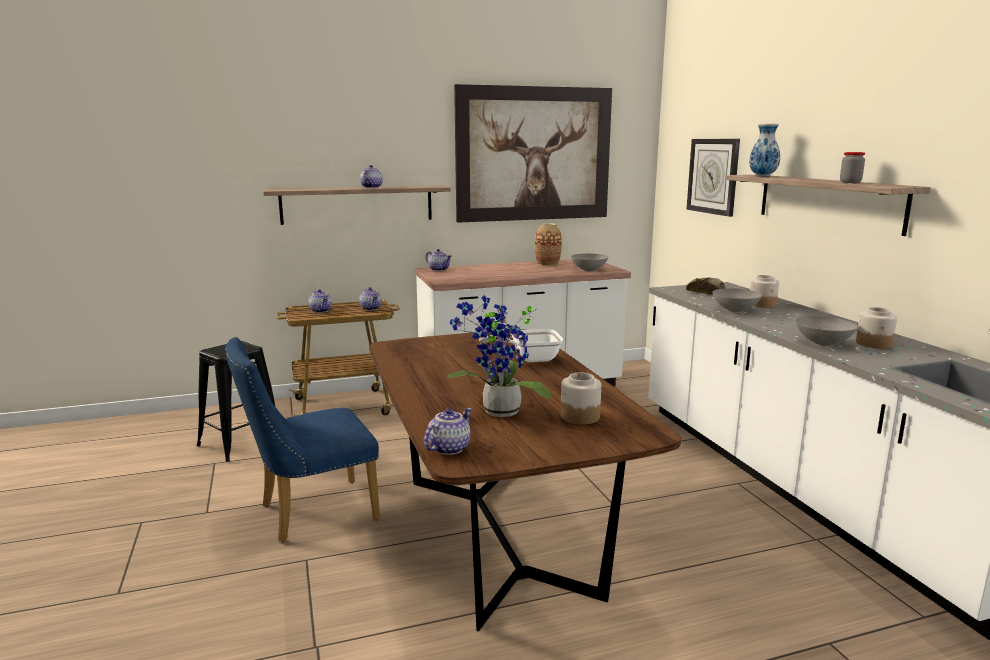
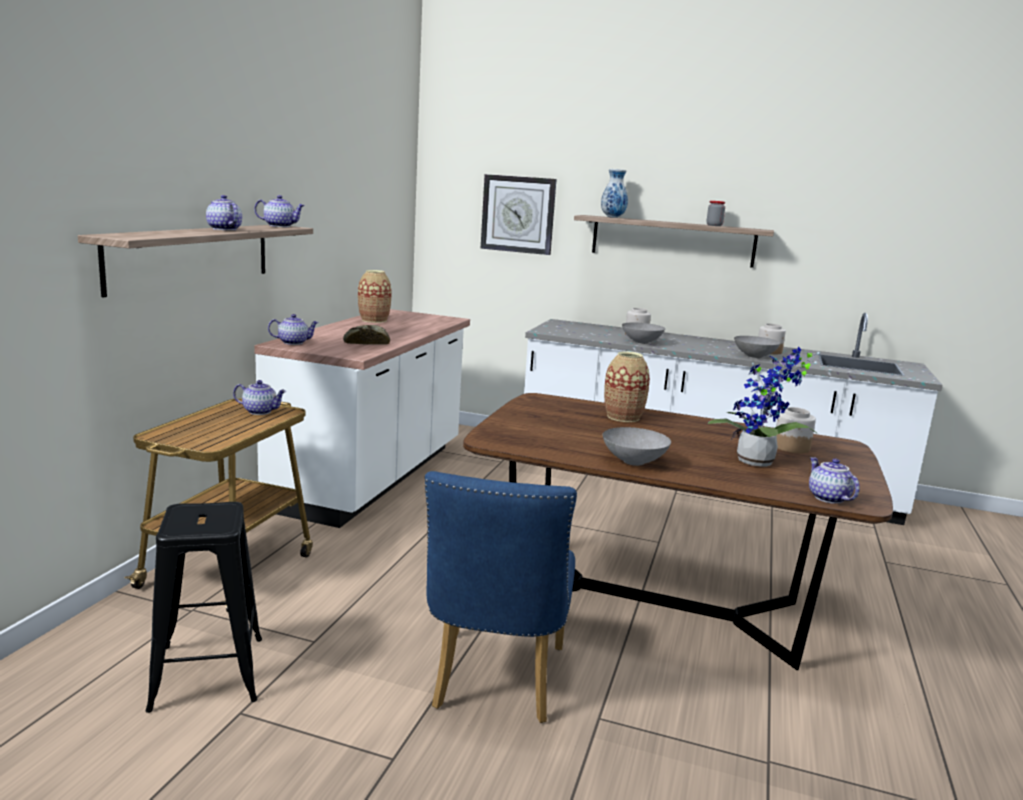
camera: 55 degrees left, 0 degrees up
(321, 311) = (205, 430): teapot -> teapot (280, 226)
(529, 359) = (623, 417): frying pan -> vase
(534, 154) = (343, 184): picture -> none
(589, 270) = (435, 322): grey bowl -> grey bowl (634, 461)
(707, 292) = (574, 330): bread -> bread (366, 342)

